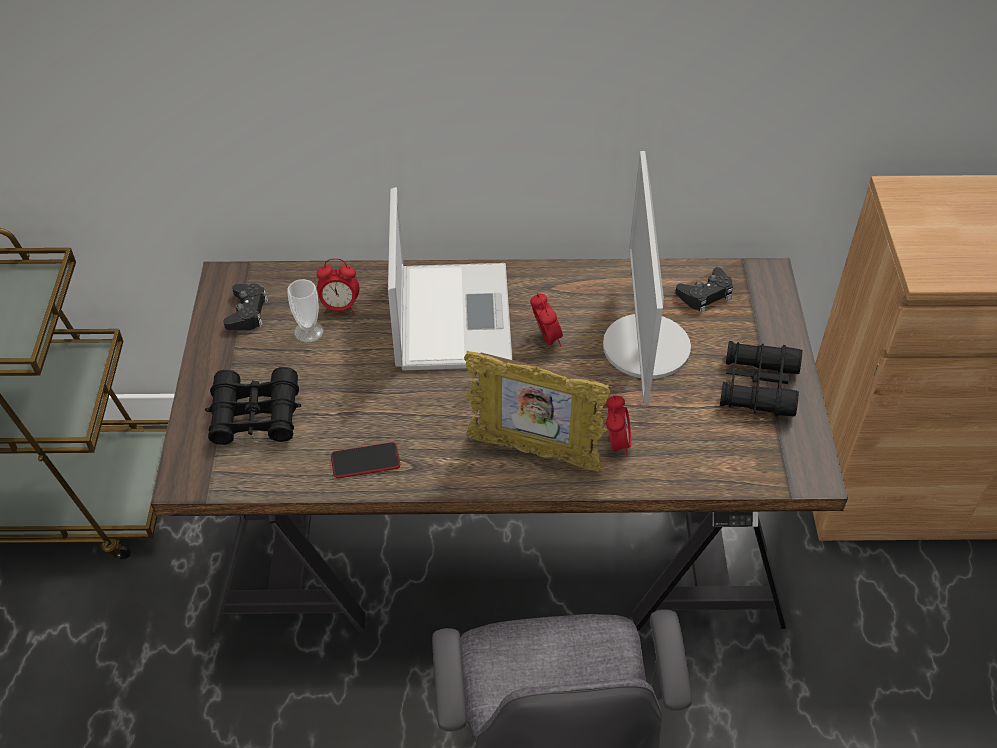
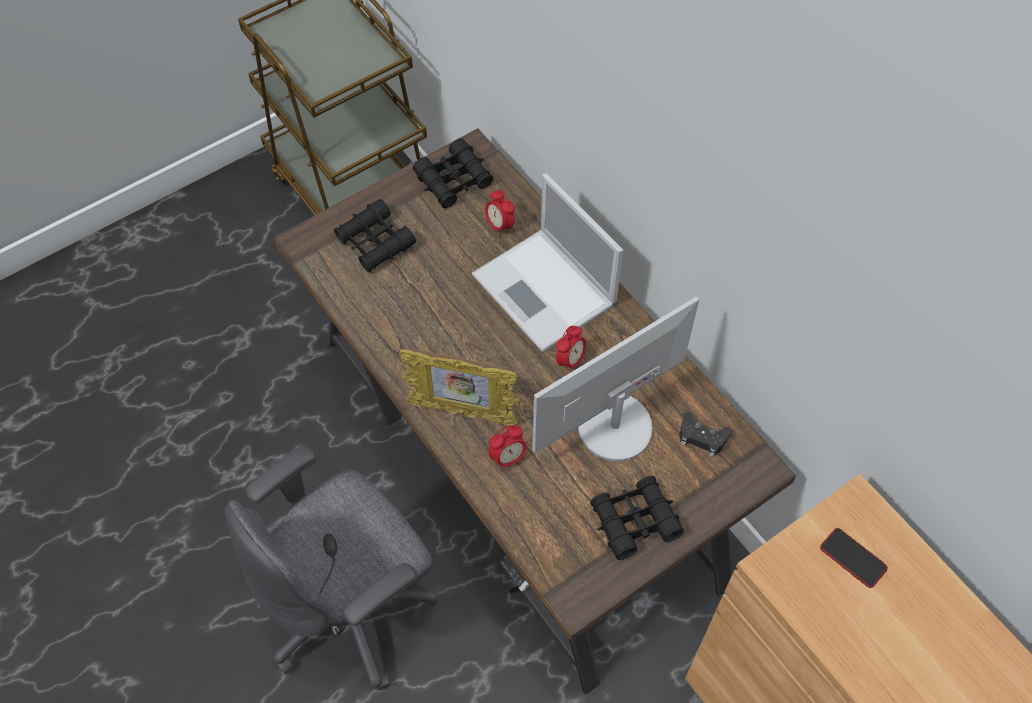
camera: 55 degrees right, 10 degrees up
(247, 312) = (454, 180): black game controller -> black binoculars
(308, 332) = (464, 223): cup -> none
(365, 461) = (383, 323): phone -> phone (853, 558)
(451, 314) = (546, 291): laptop -> laptop turned 90 degrees clockwise
(534, 452) = (462, 413): picture frame -> picture frame turned 60 degrees counterclockwise

